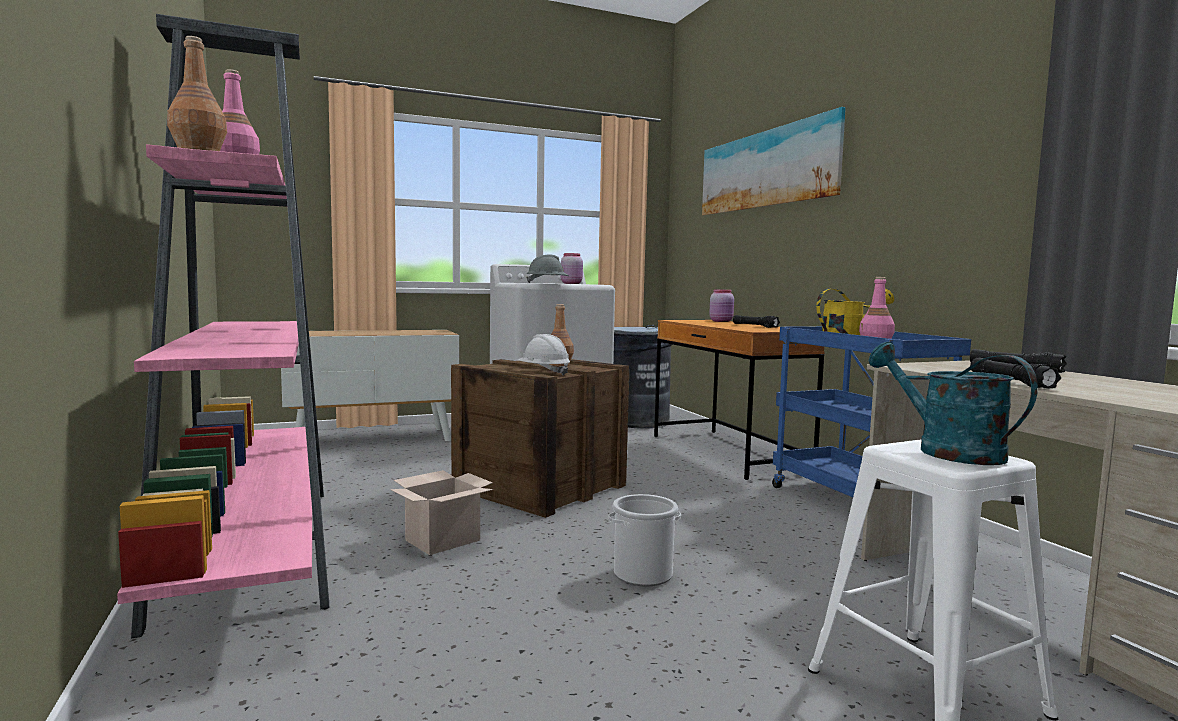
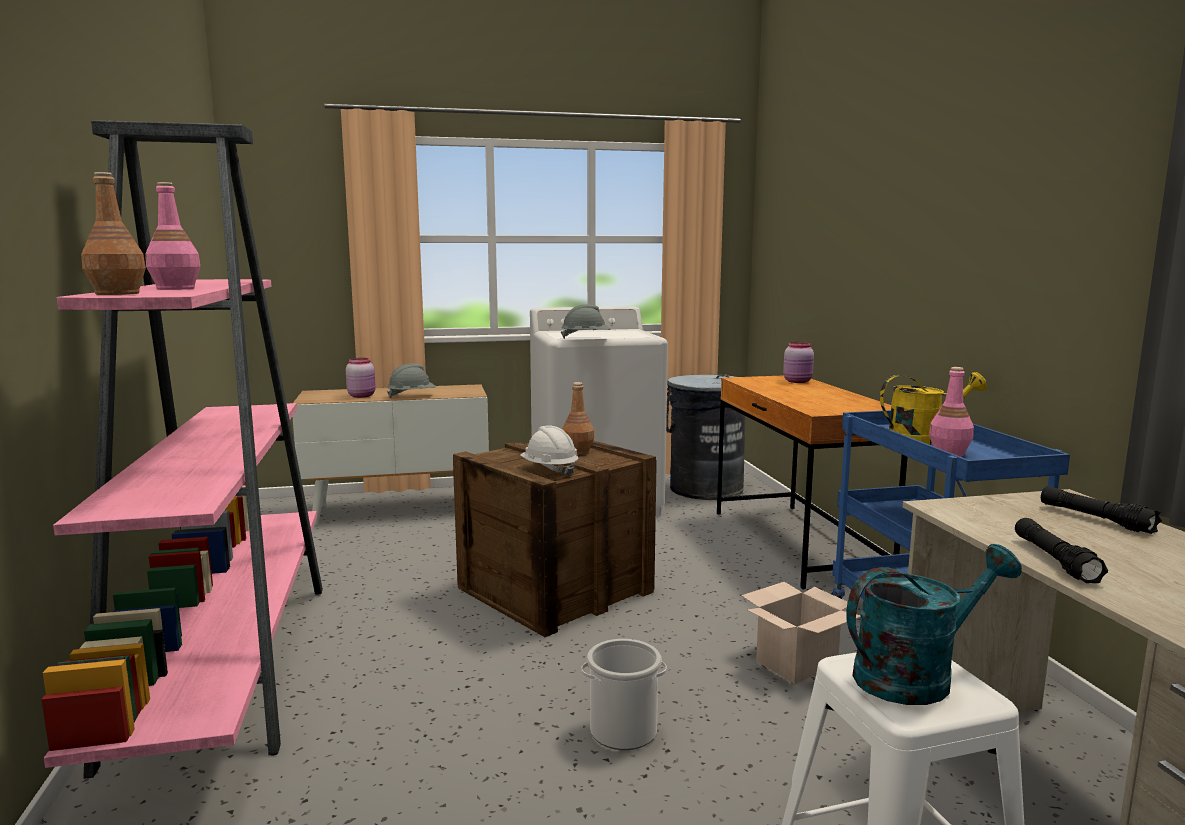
camera: 10 degrees right, 5 degrees up
(390, 333) = (412, 396): none -> grey hard hat
(443, 539) = (424, 664): cardboard box -> cardboard box (797, 662)
(571, 283) = (622, 331): pink jar -> pink jar (362, 396)
(755, 326) = (829, 397): black flashlight -> none
(767, 170) = (855, 195): picture -> none
(946, 451) = (916, 675): turquoise watering can -> turquoise watering can turned 90 degrees clockwise

